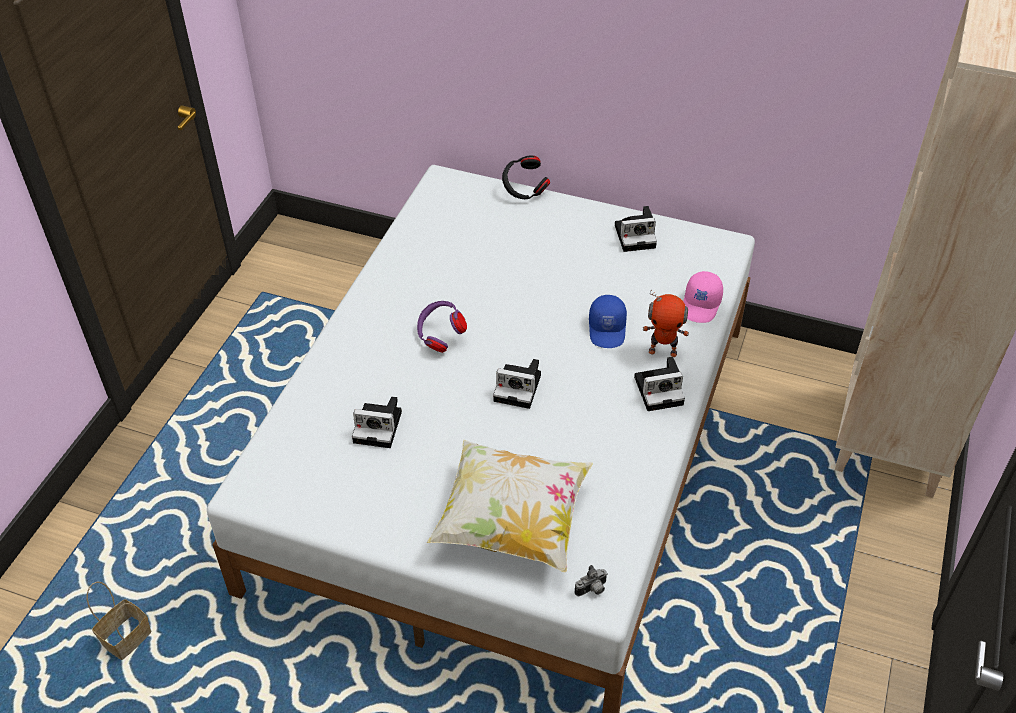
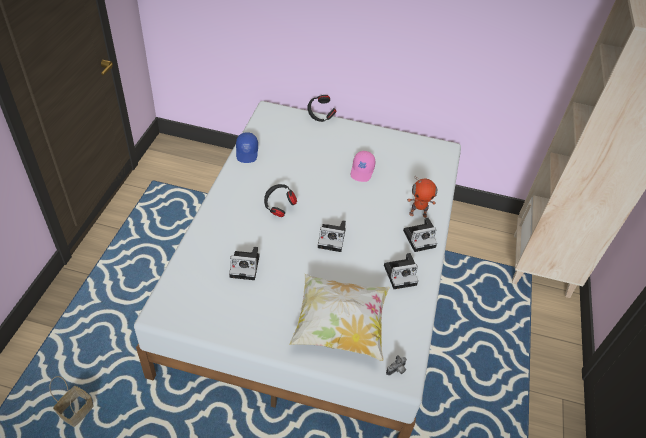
camera: 10 degrees left, 0 degrees up
(440, 337) = (278, 207): purple headphones -> black headphones
(608, 329) = (382, 201): blue cap -> blue cap (247, 153)
(636, 235) = (391, 143): camera -> camera (401, 274)
(701, 305) = (437, 185): pink cap -> pink cap (362, 171)

